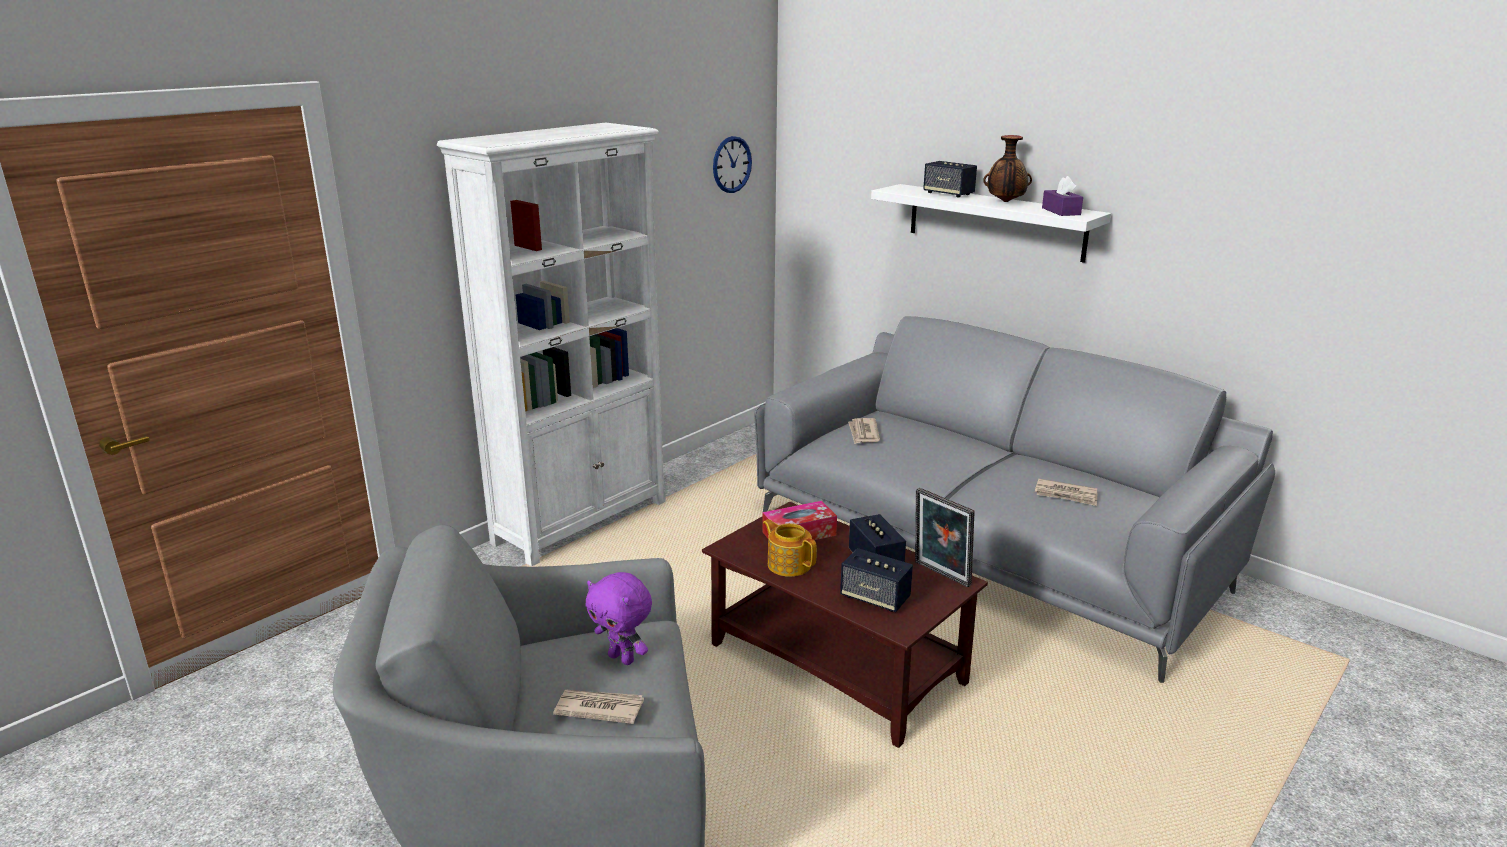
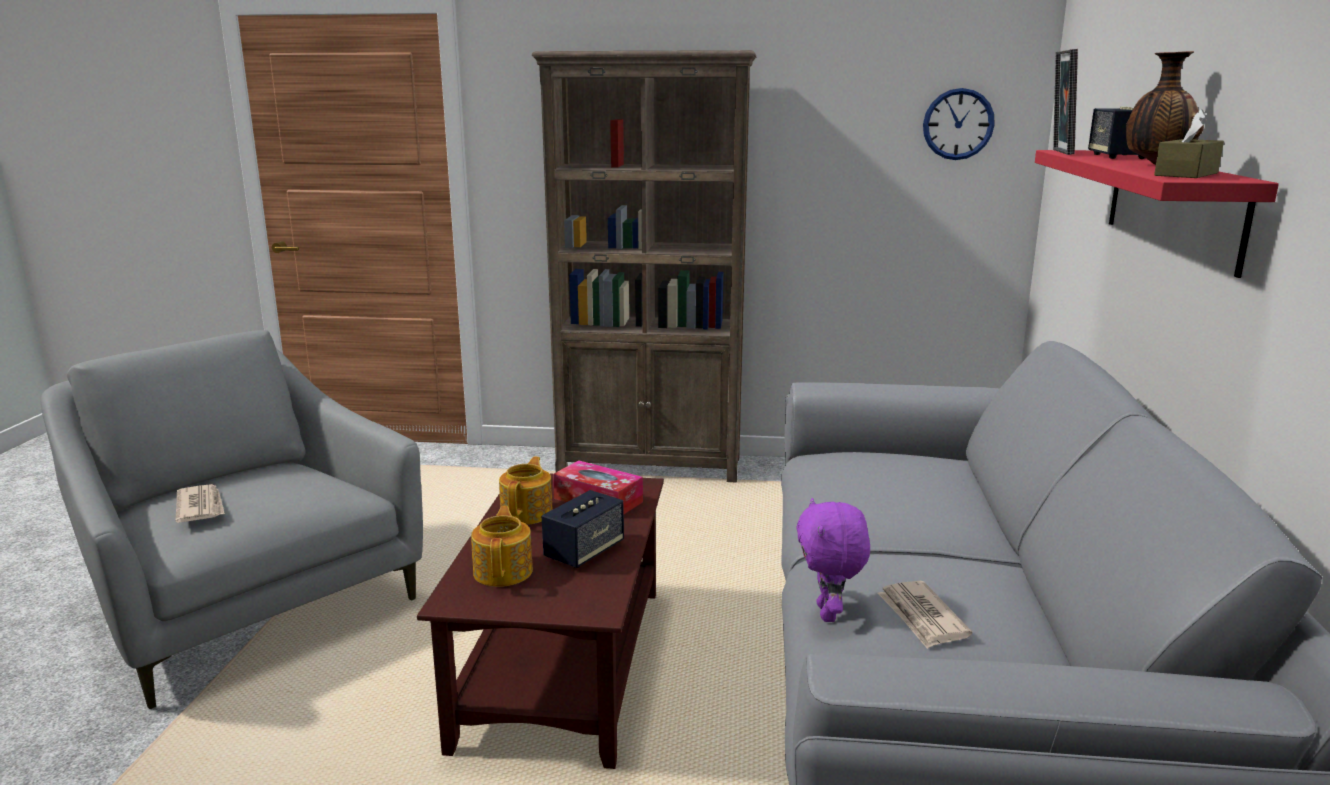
camera: 55 degrees right, 5 degrees down
(582, 522) = (651, 466): white bookcase -> brown bookcase
(622, 658) = (288, 494): purple plush toy -> purple plush toy (829, 614)
(863, 433) = (867, 461): newspaper -> none
(875, 598) = (504, 571): speaker -> teapot
(940, 575) = (599, 594): picture frame -> picture frame (1058, 152)
(995, 222) = (1172, 205): white shelf -> red shelf
(1061, 211) = (1186, 174): purple tissue box -> brown tissue box

